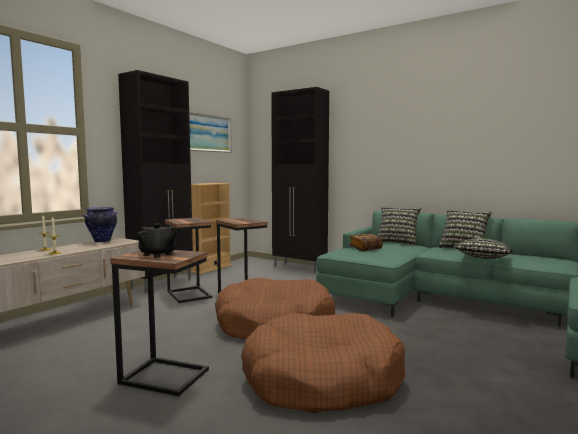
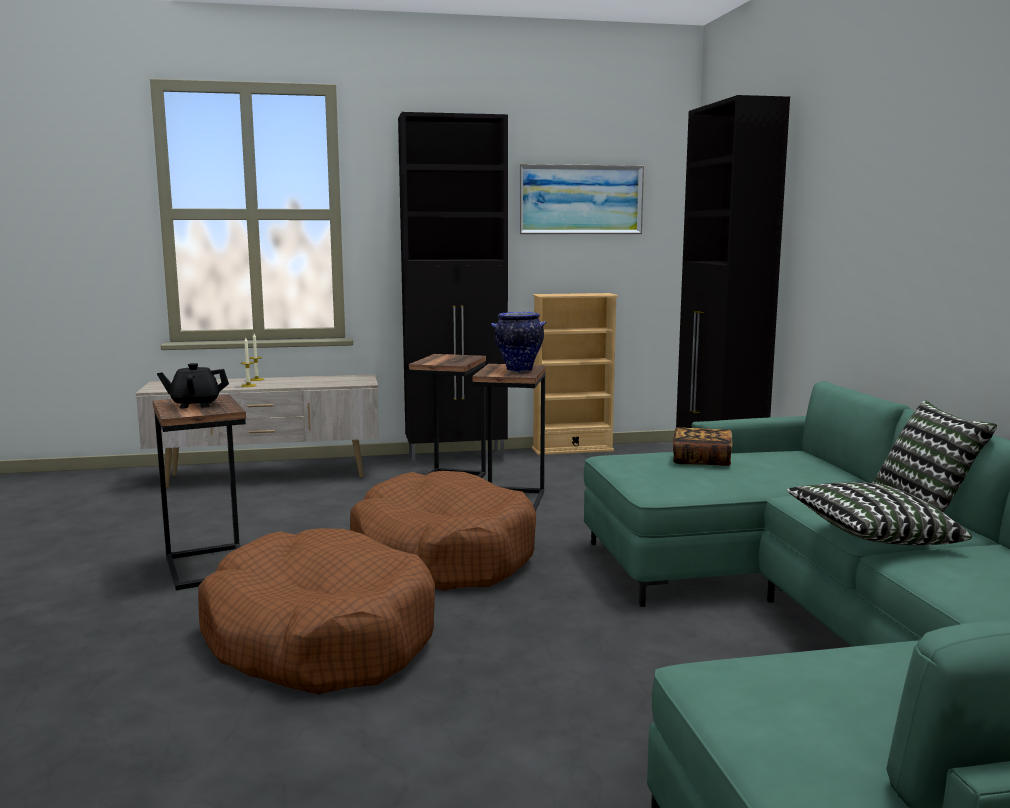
camera: 45 degrees right, 5 degrees up
(102, 241) = (338, 377): vase -> vase (518, 370)
(158, 254) = (195, 405): black teapot -> black teapot turned 90 degrees clockwise
(397, 242) = (827, 463): pillow -> none

